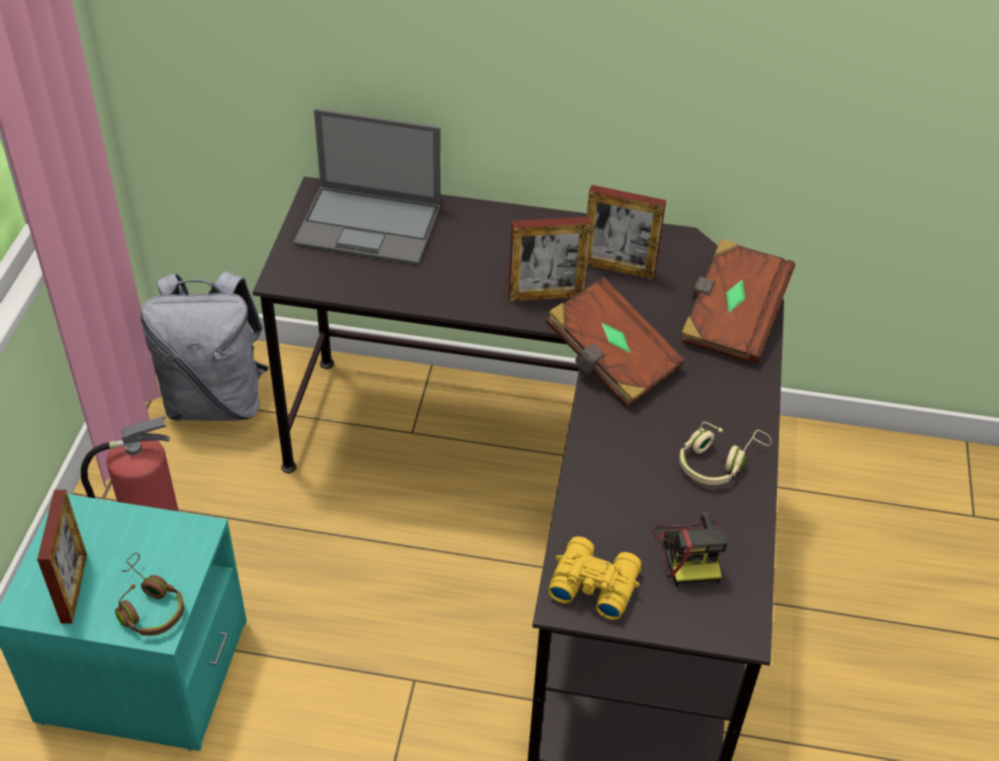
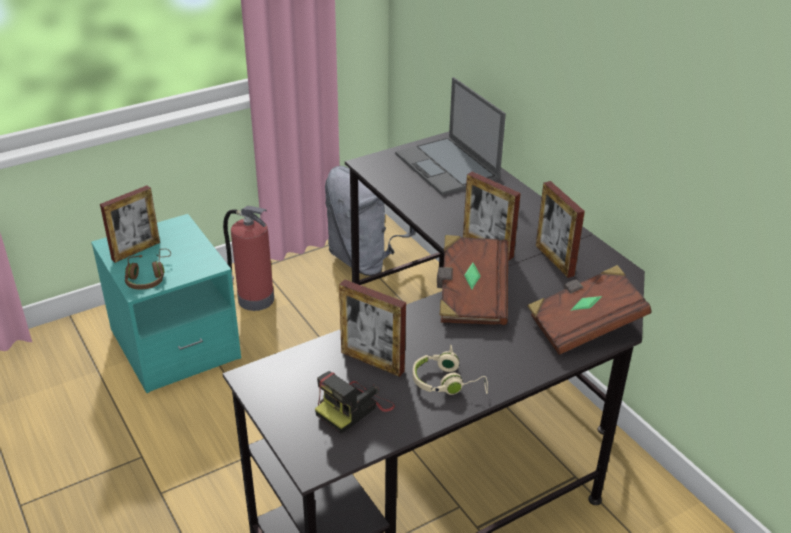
camera: 50 degrees right, 10 degrees down
(593, 583) = (279, 380): yellow binoculars -> none
(635, 495) = (372, 361): none -> picture frame

